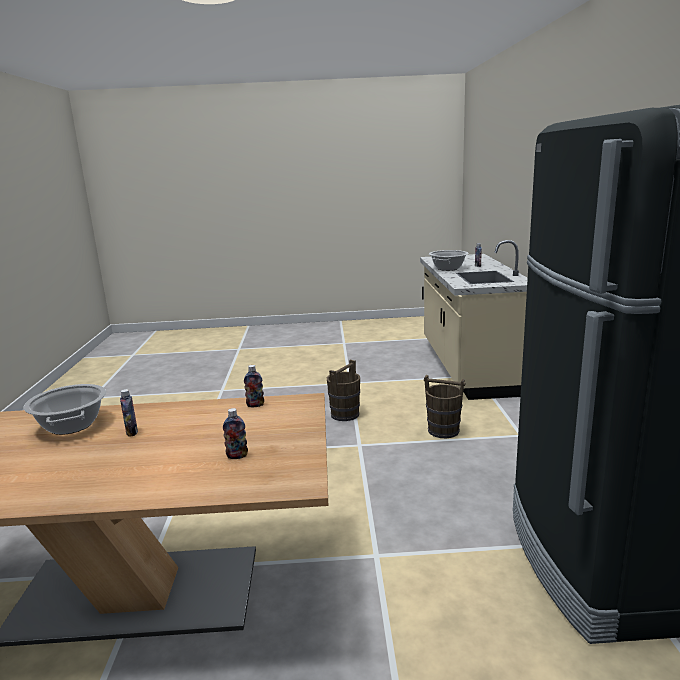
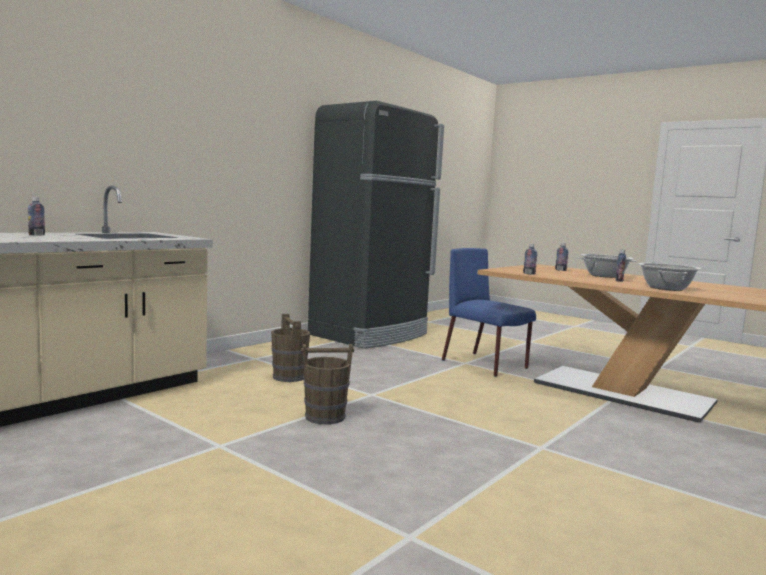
camera: 140 degrees left, 10 degrees down
(350, 568) = (485, 364): none -> blue chair
(448, 268) = (69, 239): cooking pot -> cooking pot (604, 276)

